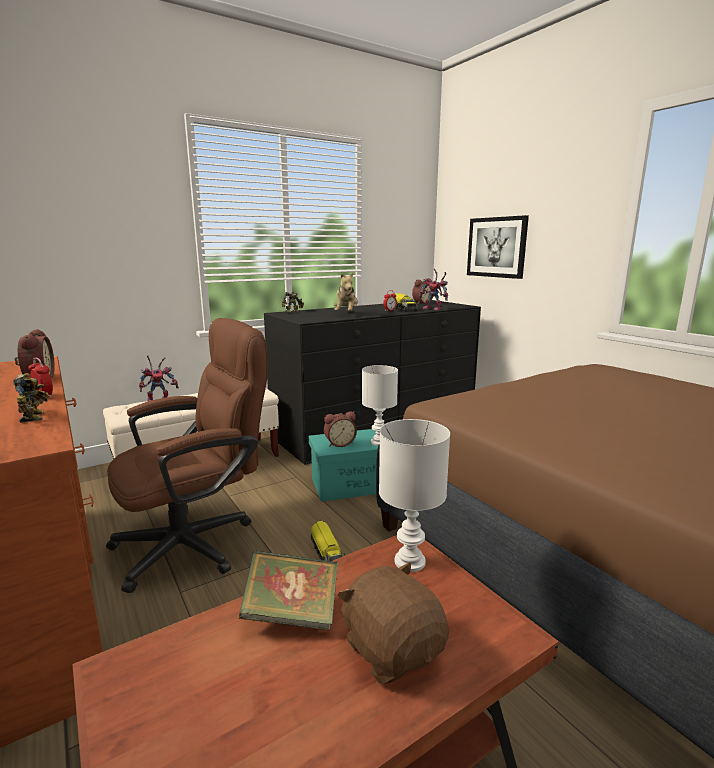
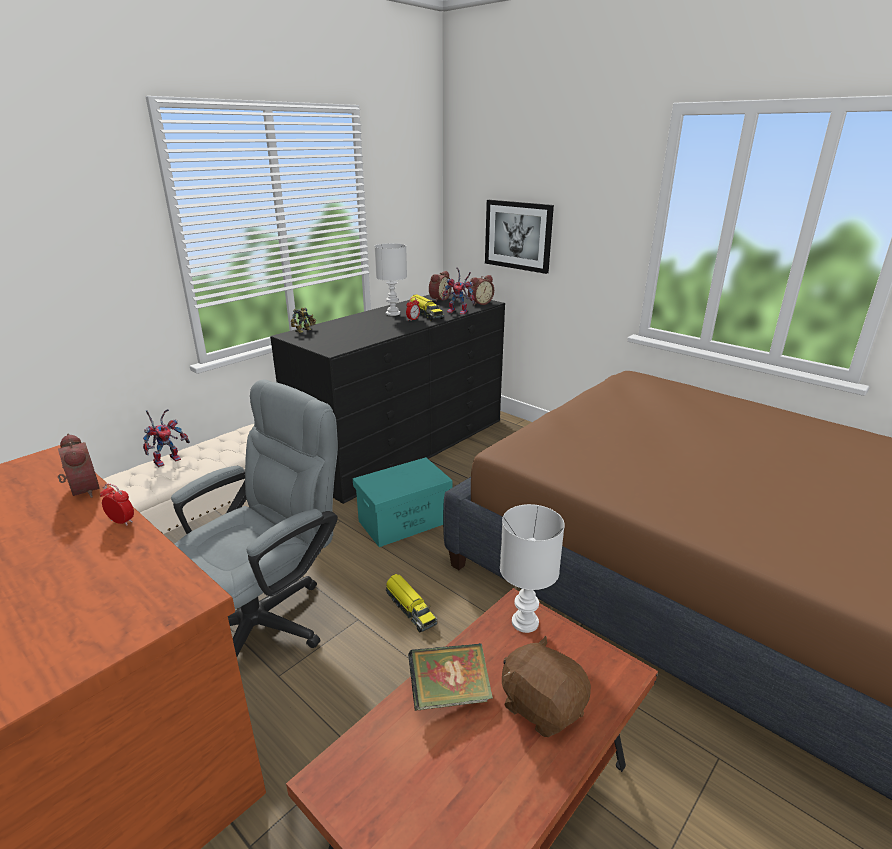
camera: 15 degrees left, 10 degrees up
(35, 416) = (144, 555): toy robot -> none
(197, 542) = (268, 617): brown office chair -> grey office chair
(339, 443) = (390, 485): alarm clock -> alarm clock (479, 303)
(346, 314) = (370, 331): plush toy -> none
(378, 442) = (430, 478): white table lamp -> white table lamp (393, 313)

